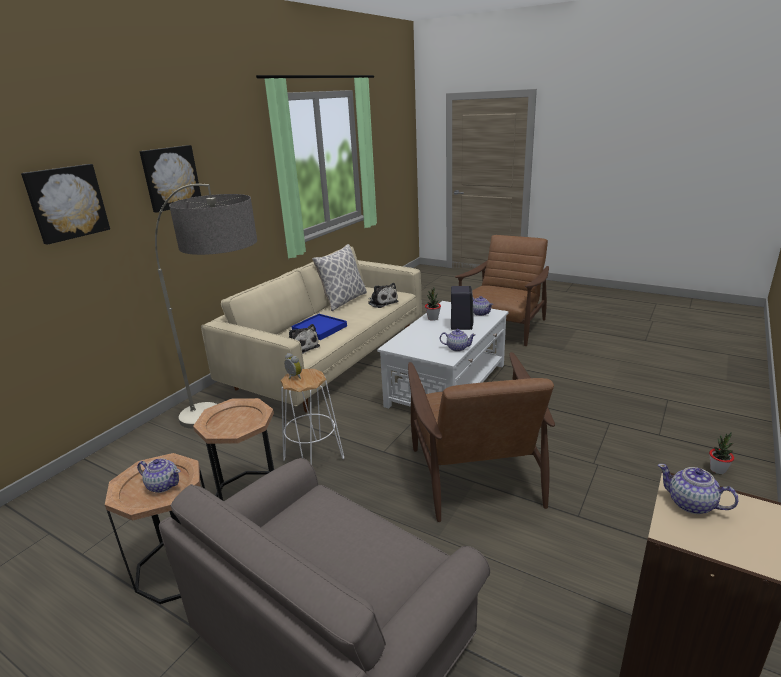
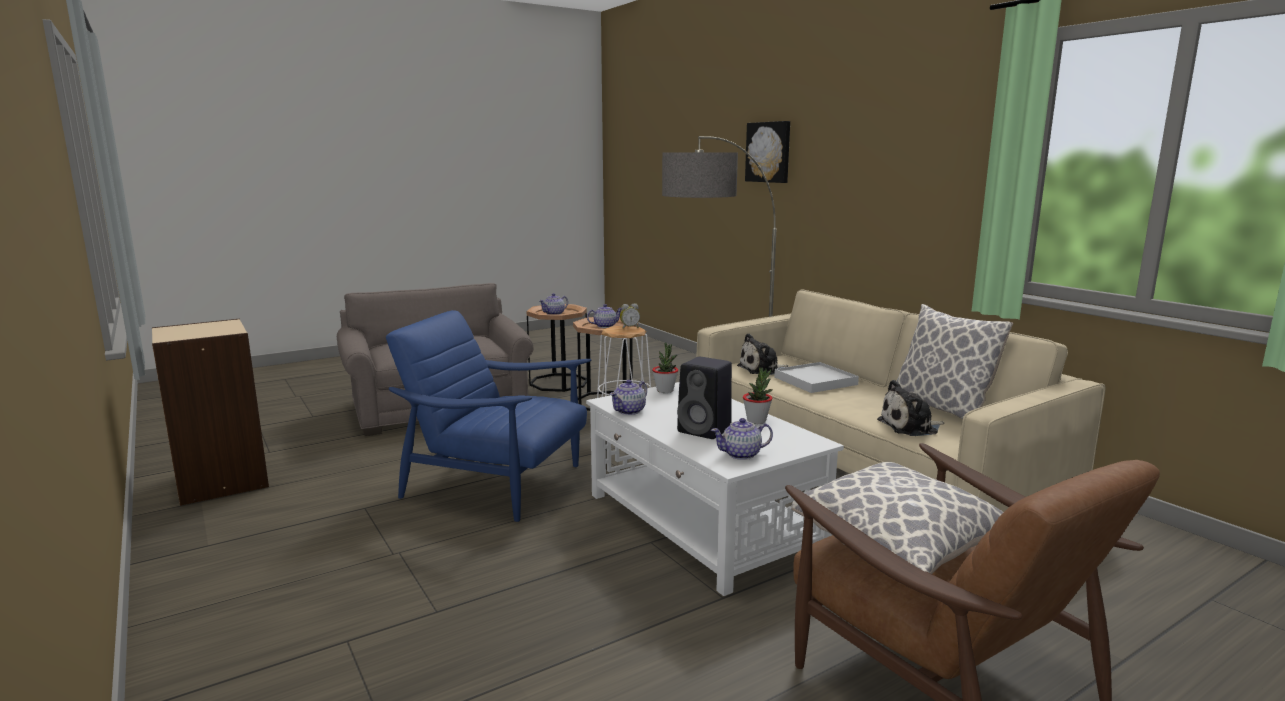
camera: 115 degrees right, 10 degrees down
(170, 178) = (854, 145): picture -> none
(319, 329) = (815, 381): blue tray -> white tray
(475, 472) = (497, 483): brown armchair -> blue armchair
(504, 293) = (900, 546): none -> pillow
(691, 504) = (218, 329): teapot -> teapot (604, 326)
(717, 470) = (227, 639): potted plant -> potted plant (665, 391)

